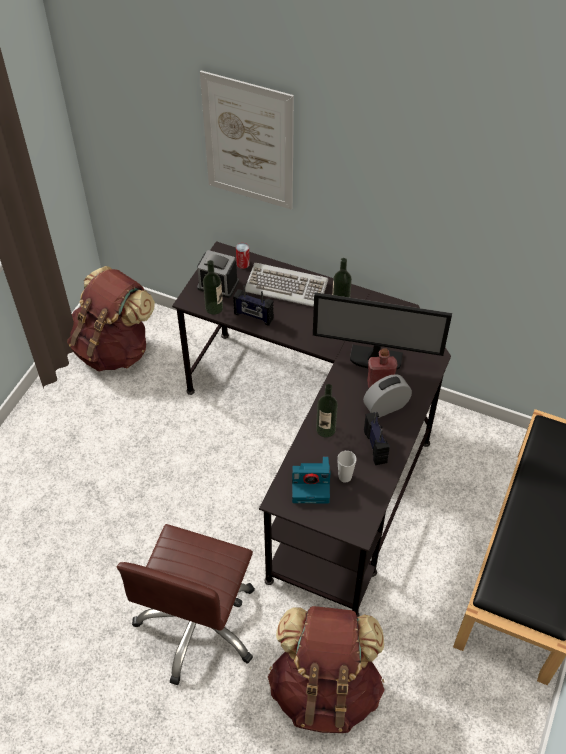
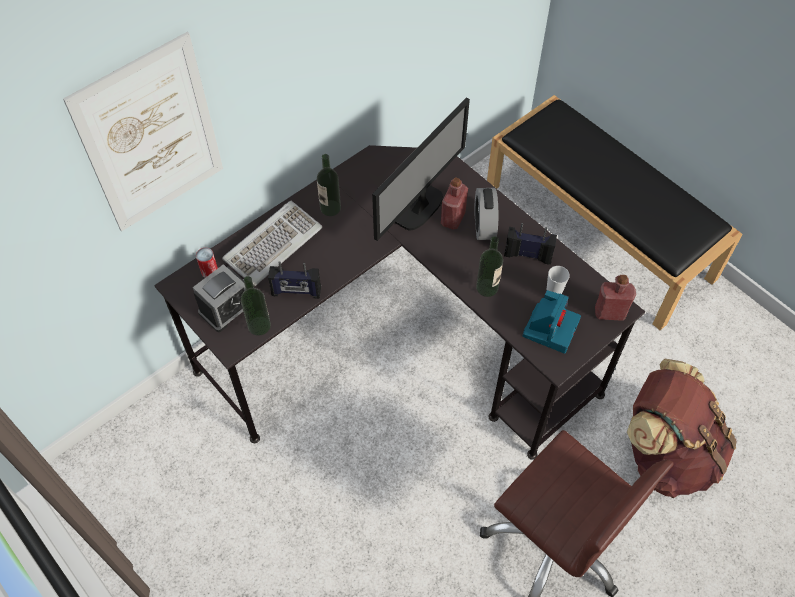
camera: 65 degrees left, 5 degrees up
(114, 348) = (138, 500): brown backpack -> none
(253, 316) = (296, 292): radio -> radio turned 45 degrees clockwise
(351, 523) = (609, 313): none -> red bottle

